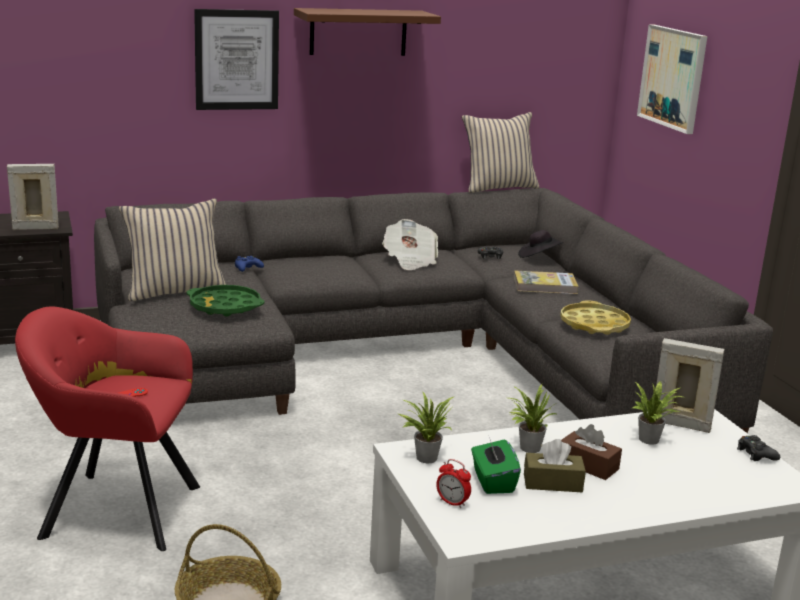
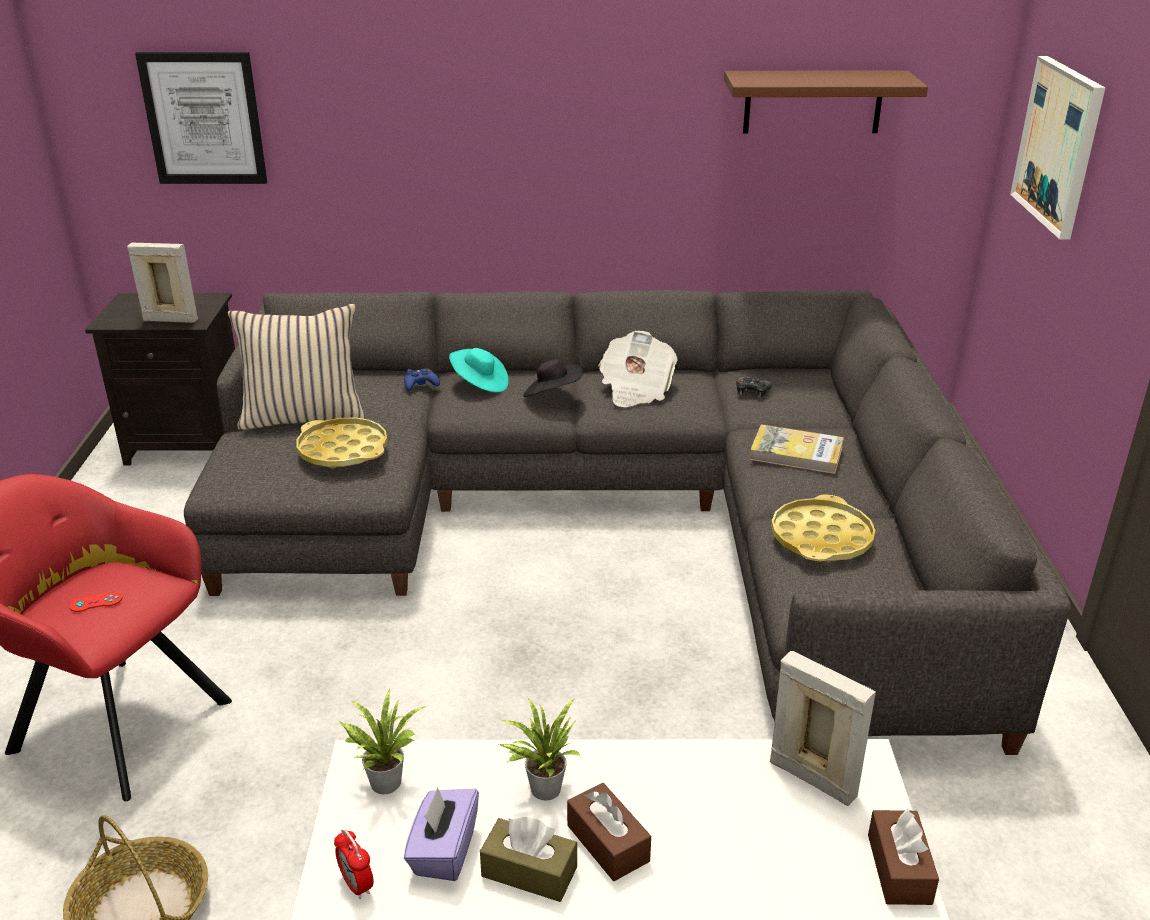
camera: 20 degrees right, 10 degrees up
(225, 306) = (343, 450): green tray -> yellow tray
(236, 60) = (428, 106): picture -> picture (204, 119)
(294, 264) = (480, 384): none -> turquoise hat
(358, 32) = (595, 67): brown shelf -> brown shelf (813, 102)
(492, 482) = (443, 851): green tissue box -> purple tissue box
(497, 187) = (795, 286): beige pillow -> none
(539, 256) = (822, 397): black hat -> black hat (552, 395)
(651, 439) = (744, 804): potted plant -> none
(756, 454) = (899, 869): black game controller -> brown tissue box

